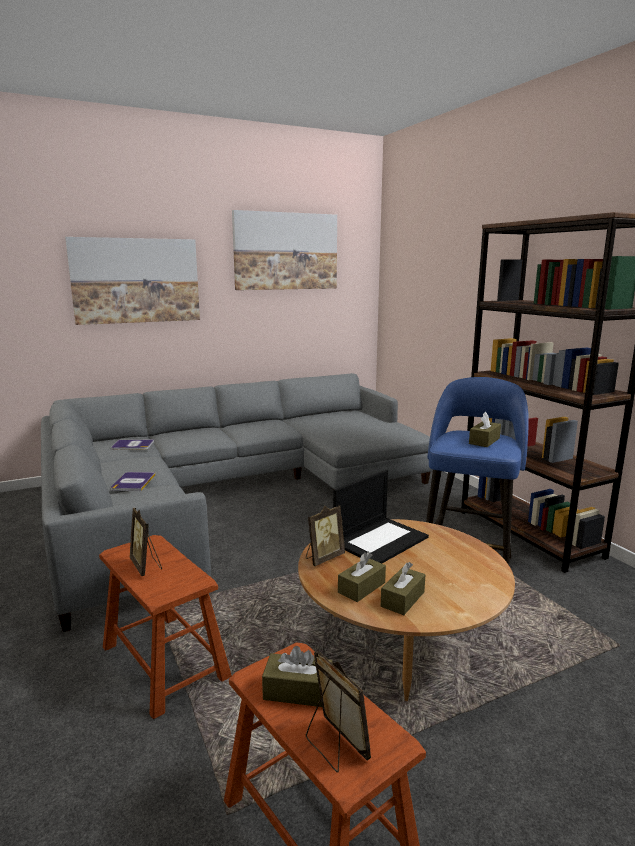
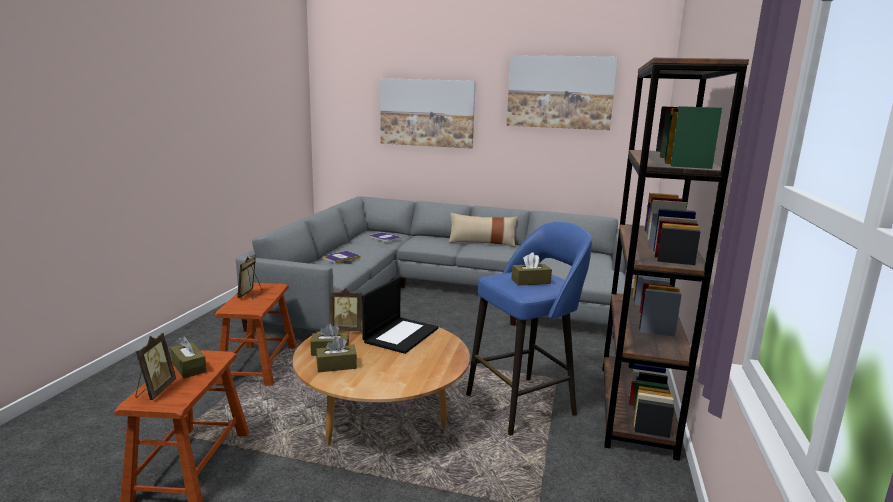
camera: 40 degrees right, 0 degrees up
(244, 425) = (482, 243): none -> beige pillow
(380, 540) = (401, 334): laptop -> laptop turned 60 degrees counterclockwise

